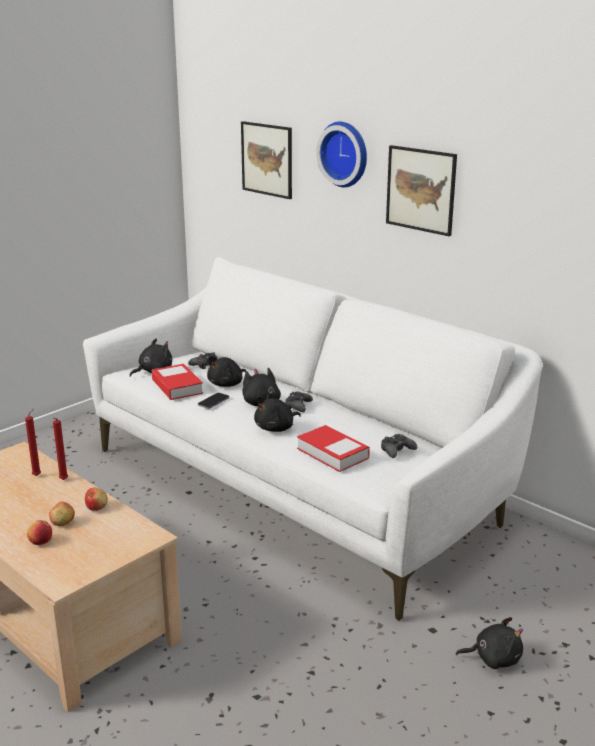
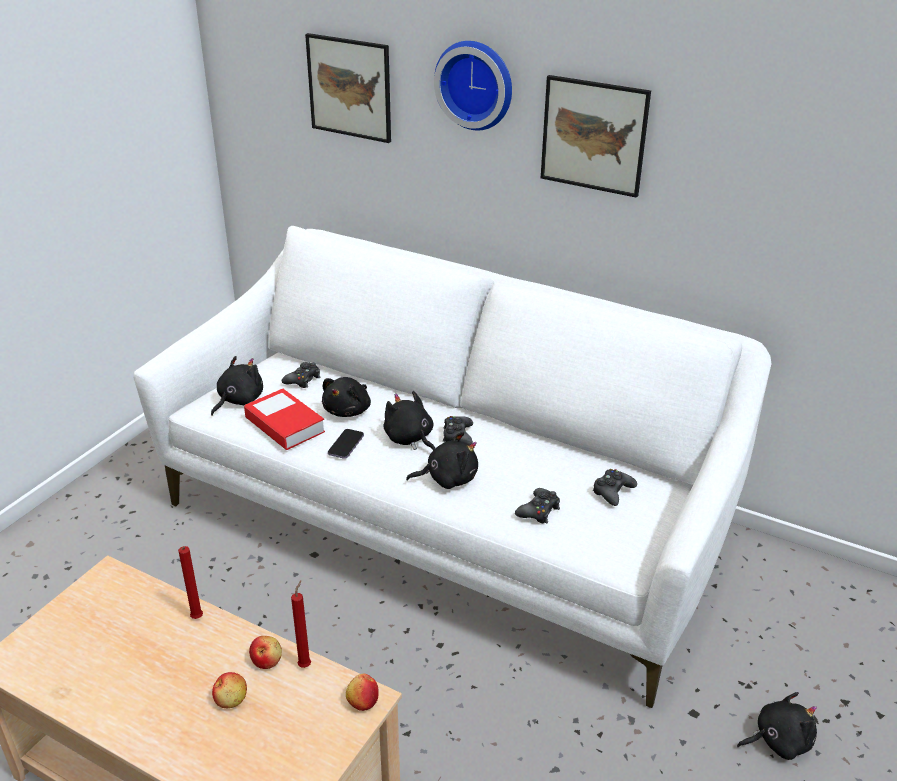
camera: 15 degrees left, 10 degrees up
(38, 475) = (156, 616): red candle -> red candle (305, 664)
(40, 541) = (214, 742): apple -> apple (362, 701)
(276, 428) = (448, 478): black plush toy -> black plush toy turned 135 degrees counterclockwise
(332, 453) = (539, 511): book -> black game controller

